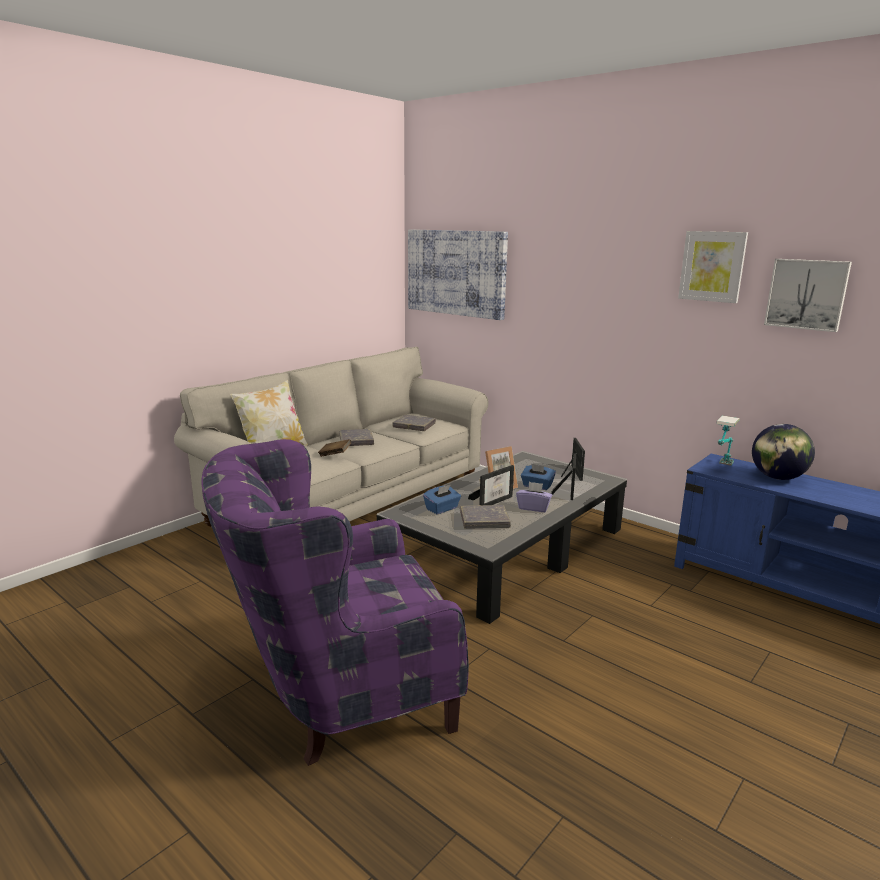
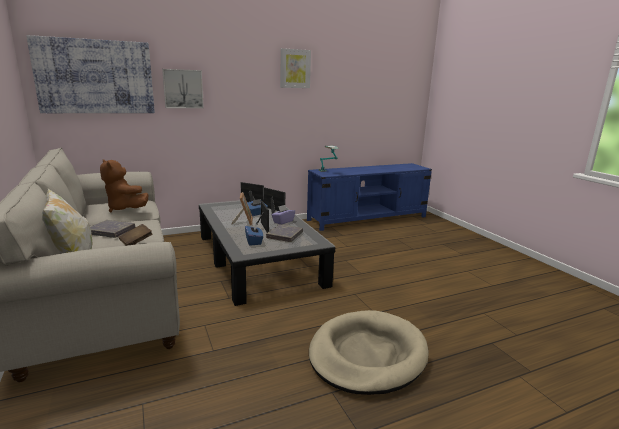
camera: 65 degrees left, 0 degrees up
(338, 691) = (367, 355): purple armchair -> beige dog bed
(414, 426) = (125, 209): grey book -> brown plush toy
(777, 478) = (347, 170): globe -> none
(807, 294) = (337, 81): picture -> picture (183, 89)

